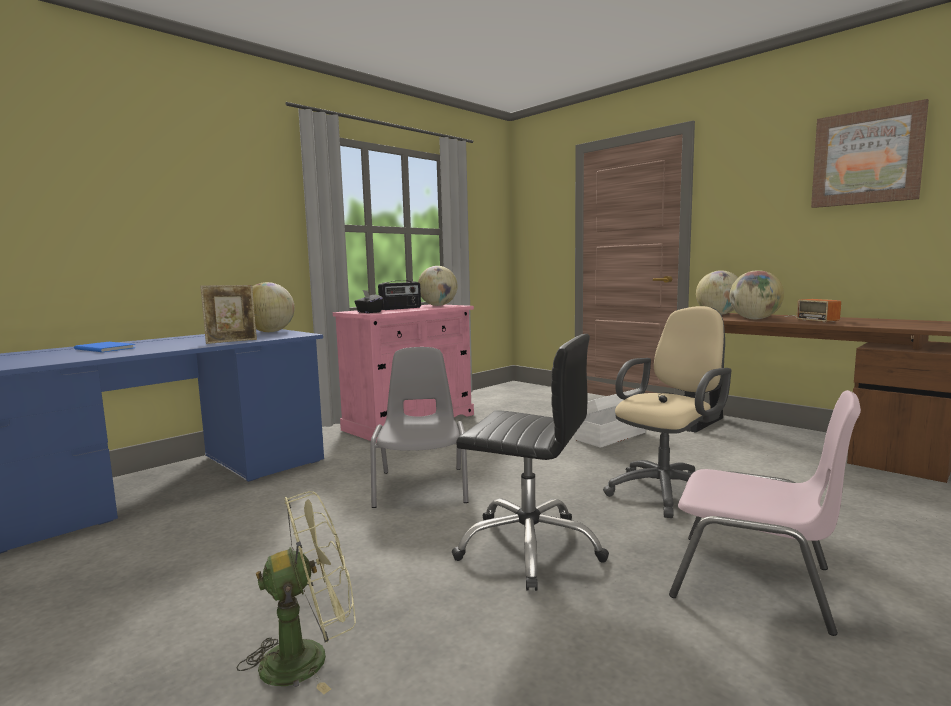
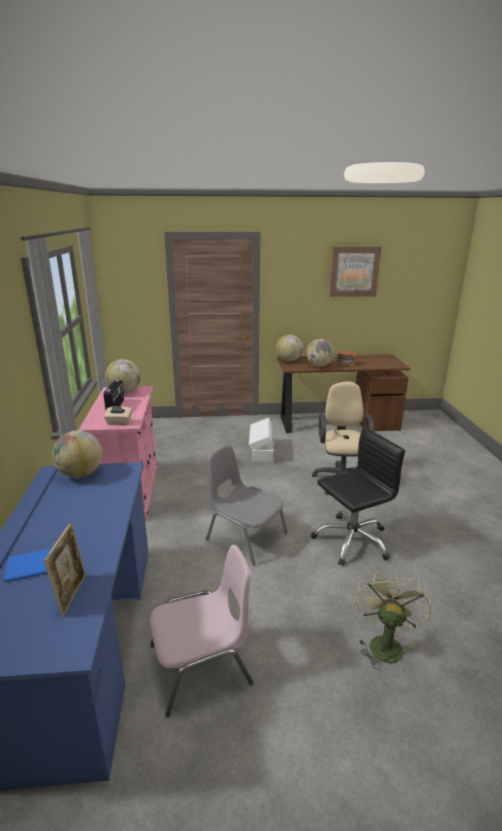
camera: 50 degrees left, 15 degrees up
(232, 341) = (115, 502): picture frame -> picture frame (72, 594)
(368, 312) = (119, 423): black tissue box -> beige tissue box
(754, 583) = (425, 510): pink chair -> pink chair (202, 665)

